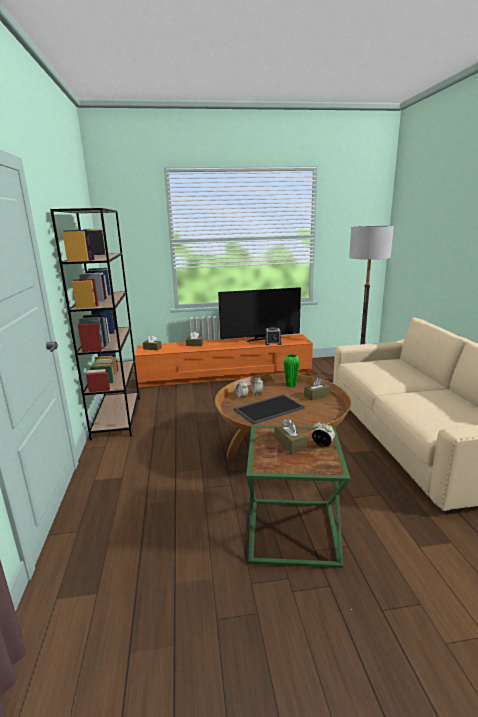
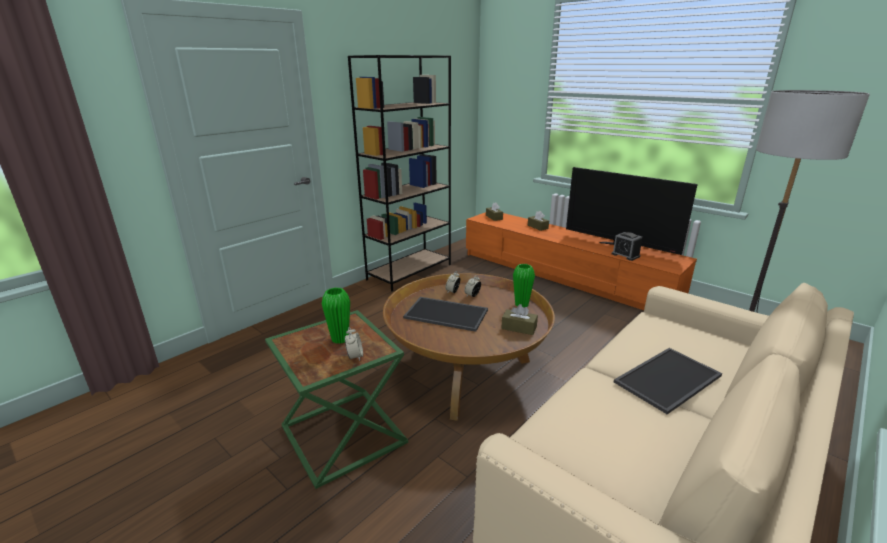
camera: 50 degrees right, 5 degrees up
(289, 443) = (340, 339): brown tissue box -> green vase
(412, 382) = (668, 380): none -> tray

